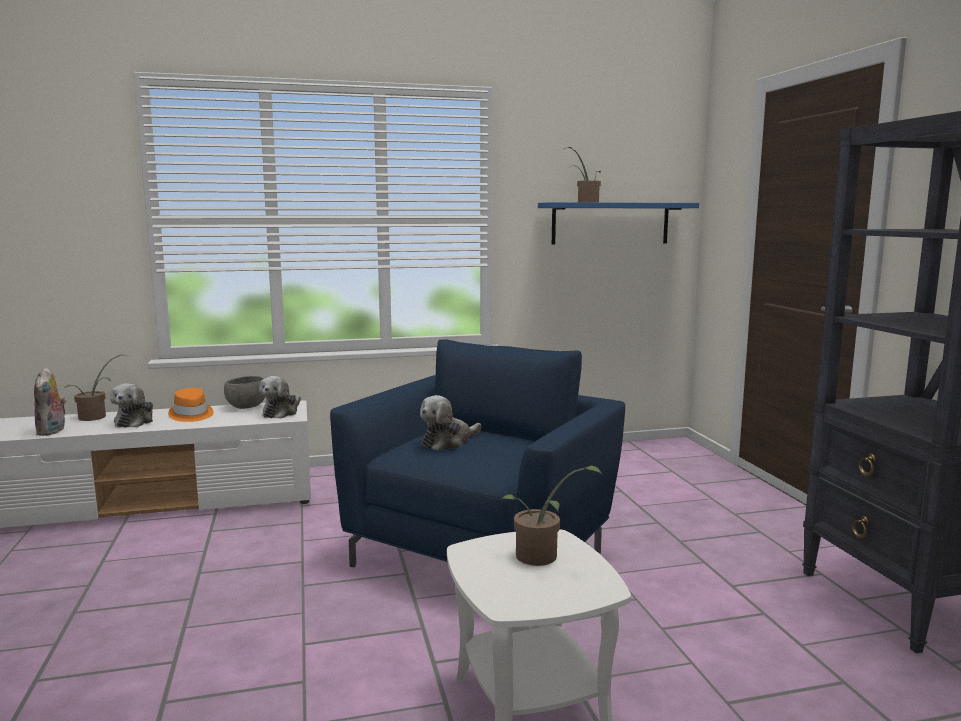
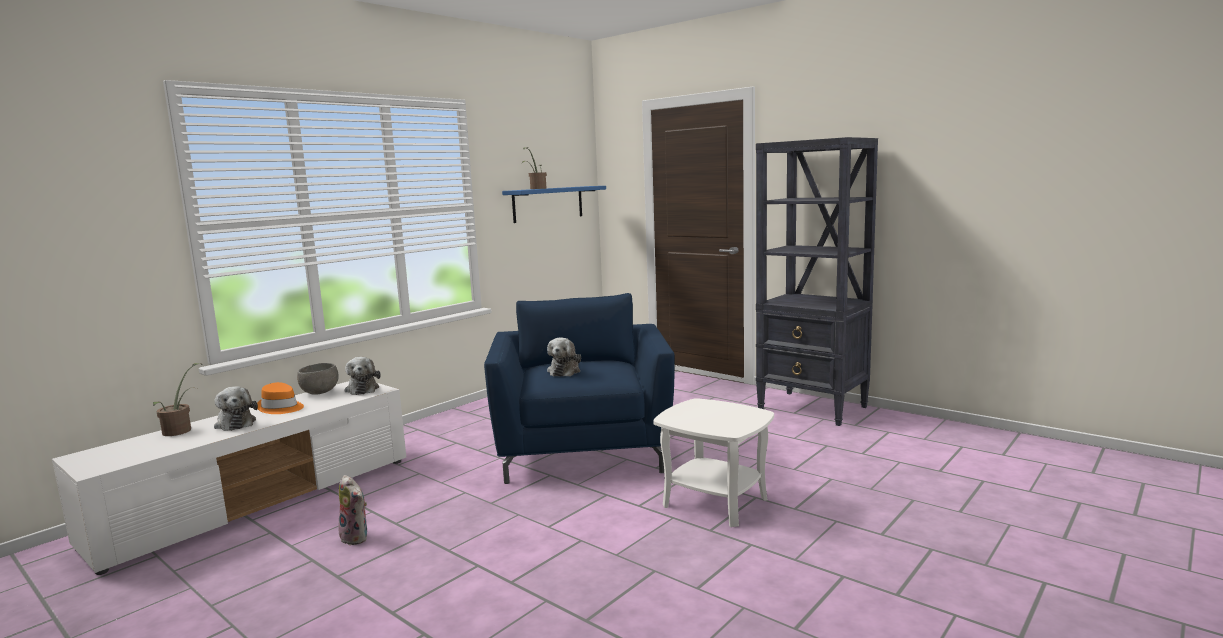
camera: 35 degrees left, 0 degrees up
(53, 431) = (166, 448): plush toy -> plush toy (357, 537)
(542, 558) = (709, 411): potted plant -> none

